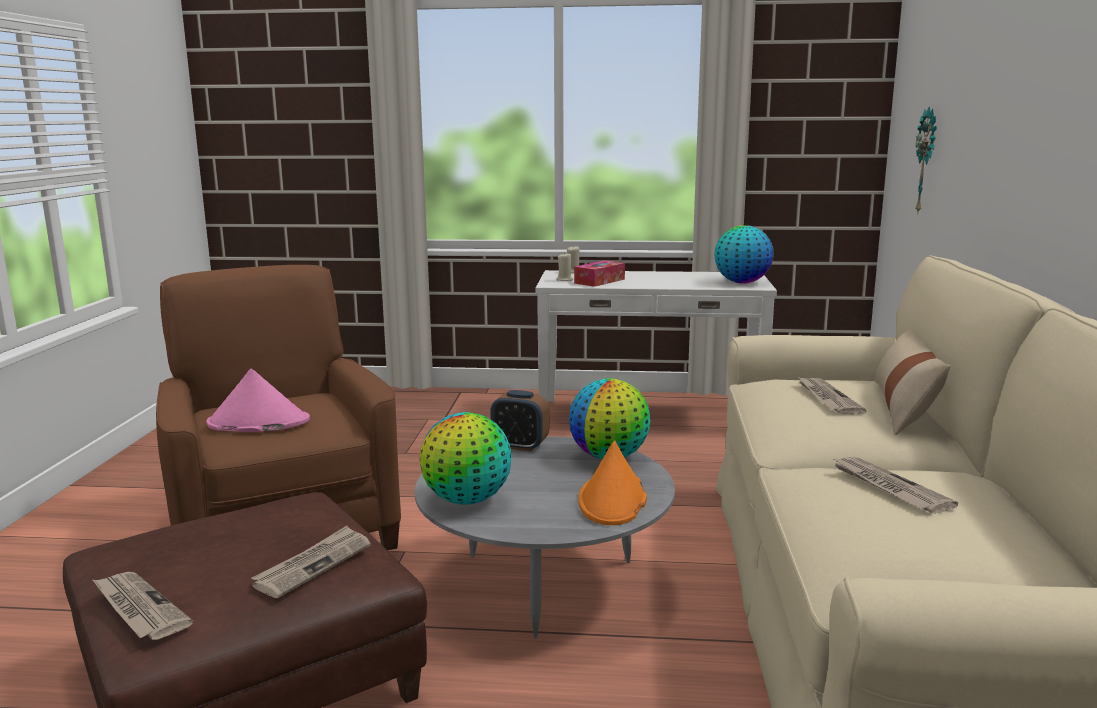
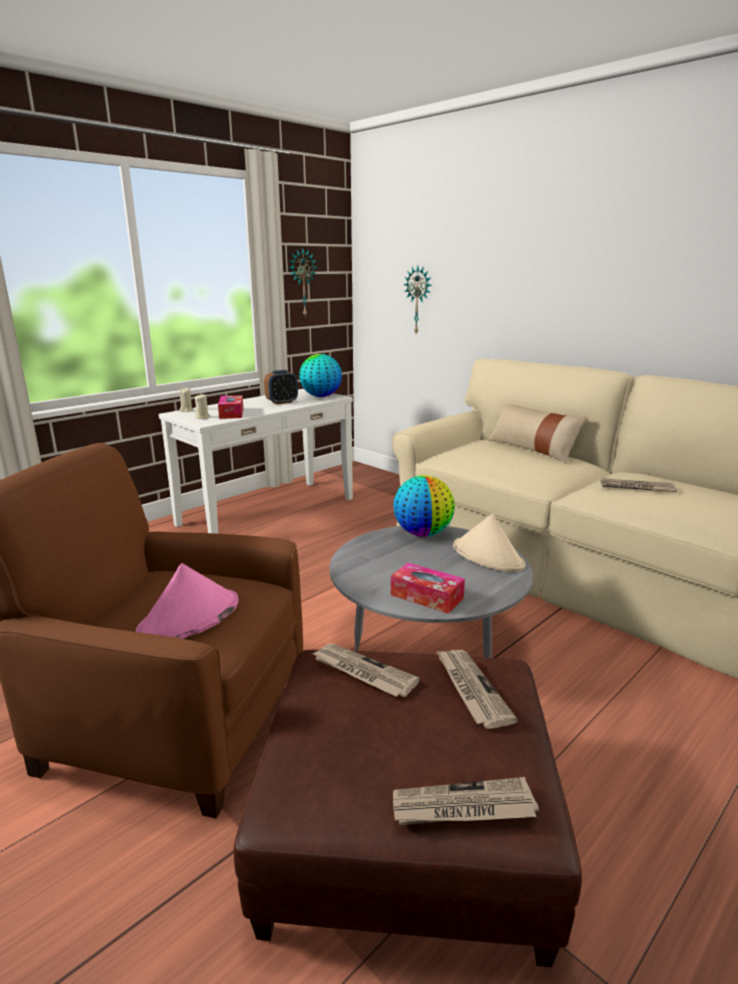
camera: 50 degrees left, 5 degrees up
(467, 500) = (426, 596): globe -> tissue box
(520, 446) = (361, 550): alarm clock -> alarm clock (282, 402)
(612, 500) = (488, 556): orange hat -> beige hat
(790, 132) = (302, 283): none -> wall clock
(827, 398) = (501, 455): newspaper -> newspaper (363, 672)

